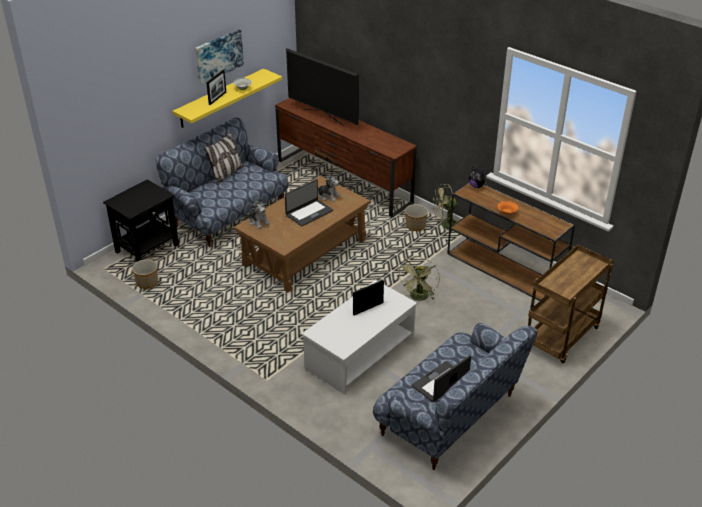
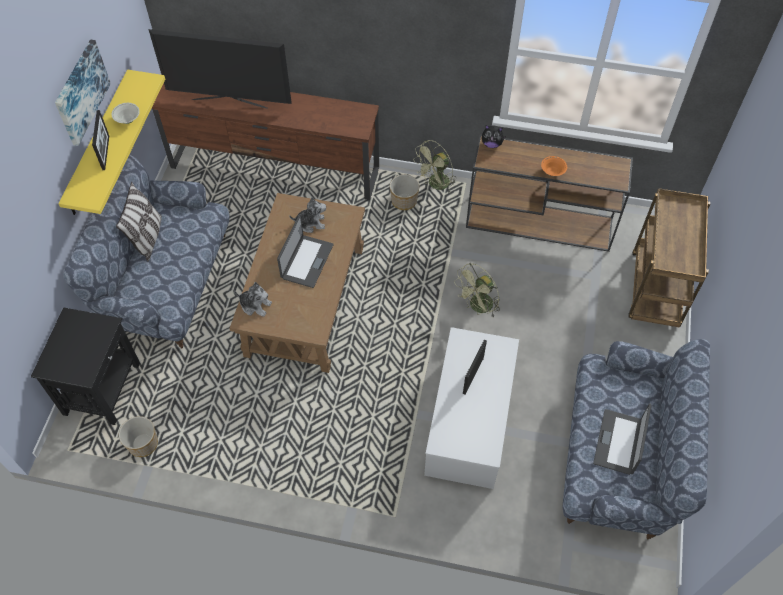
camera: 30 degrees left, 20 degrees up
(419, 298) = (478, 307): green fan -> green fan turned 60 degrees clockwise

